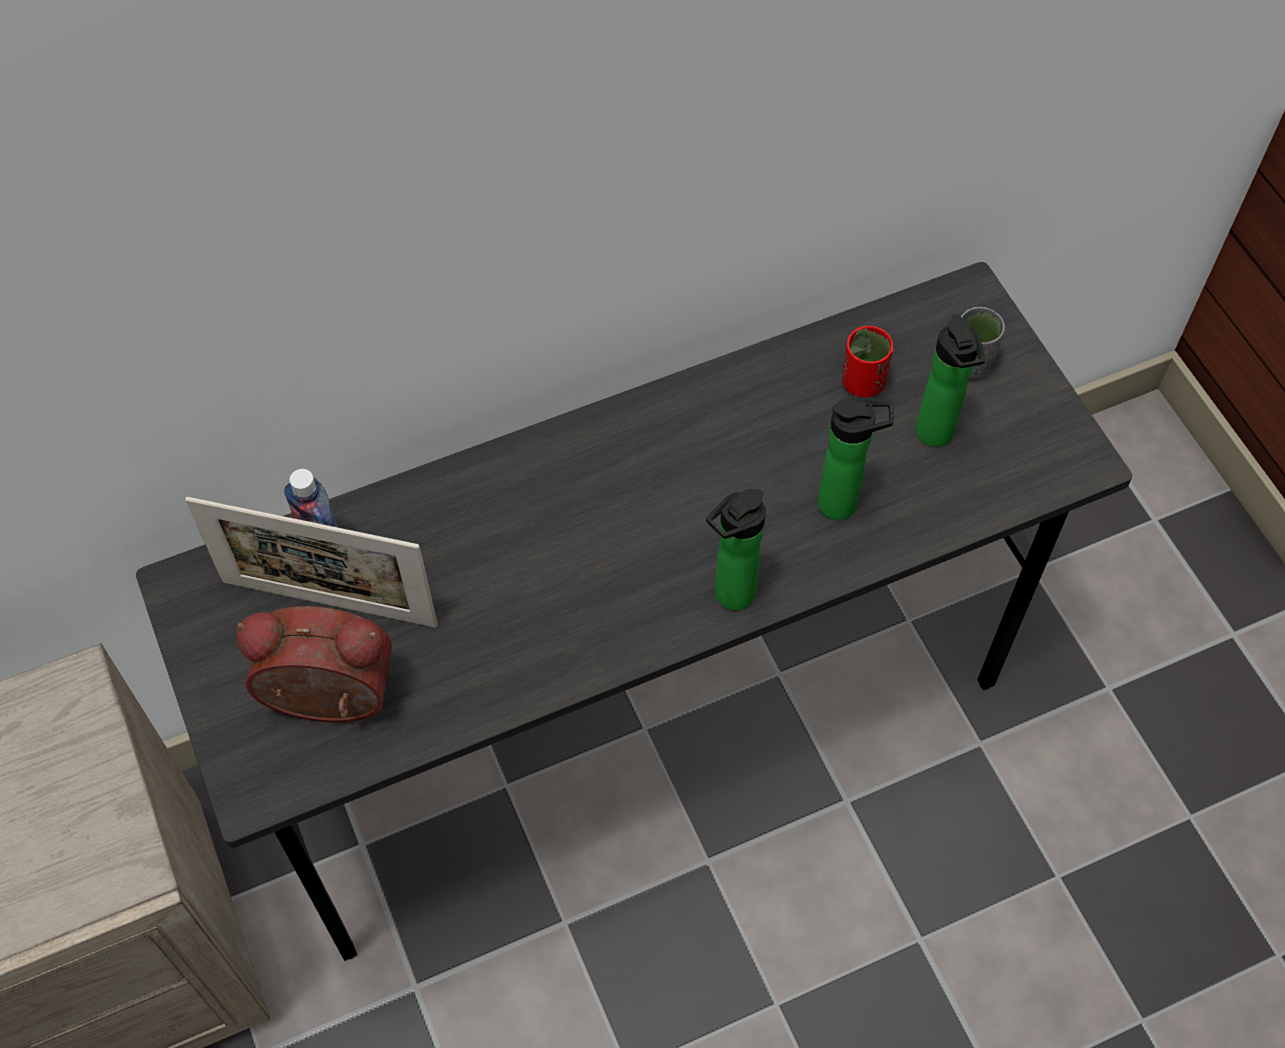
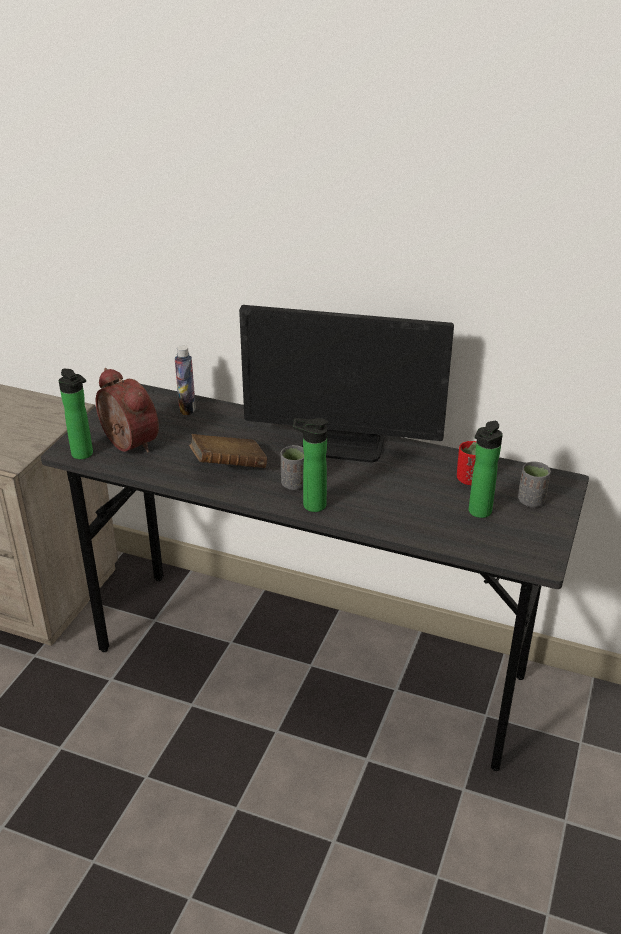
camera: 45 degrees right, 25 degrees down
(329, 603) = (167, 421): picture frame -> none
(537, 619) = (228, 467): none -> brown book
(637, 444) = (343, 444): none -> monitor
(663, 576) = (294, 484): none -> grey cup
(843, 504) = (402, 508): bottle -> bottle (84, 455)

